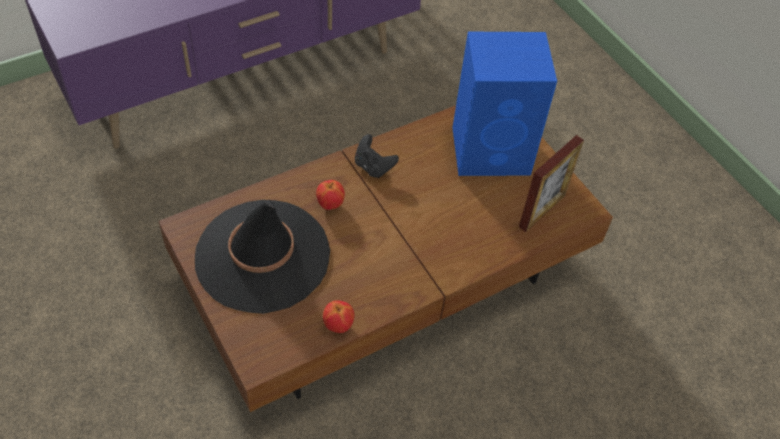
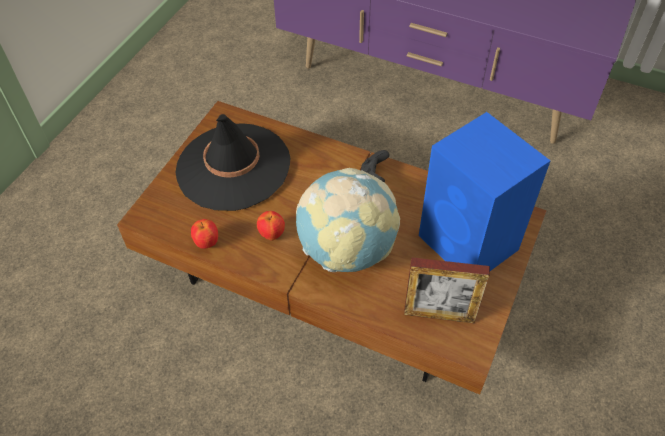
camera: 60 degrees right, 0 degrees up
(330, 205) = (312, 175): apple -> apple (272, 234)
(433, 230) = (346, 250): none -> globe

